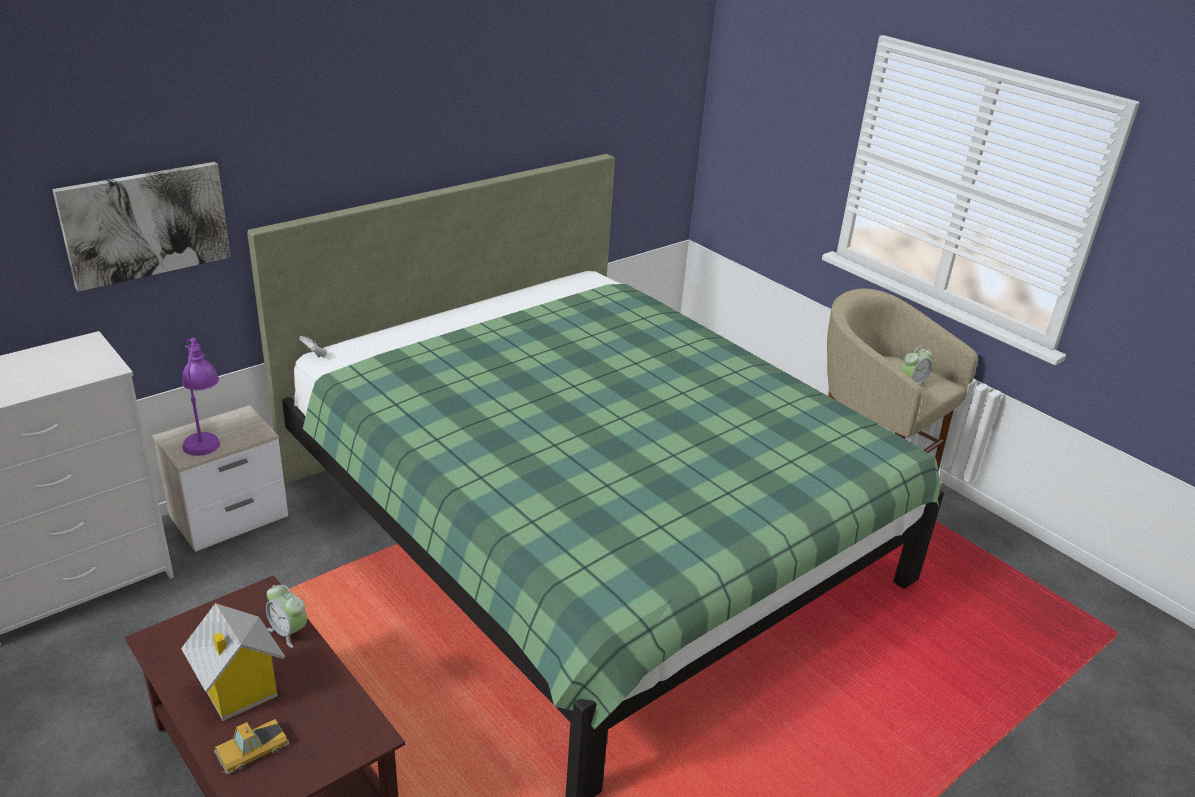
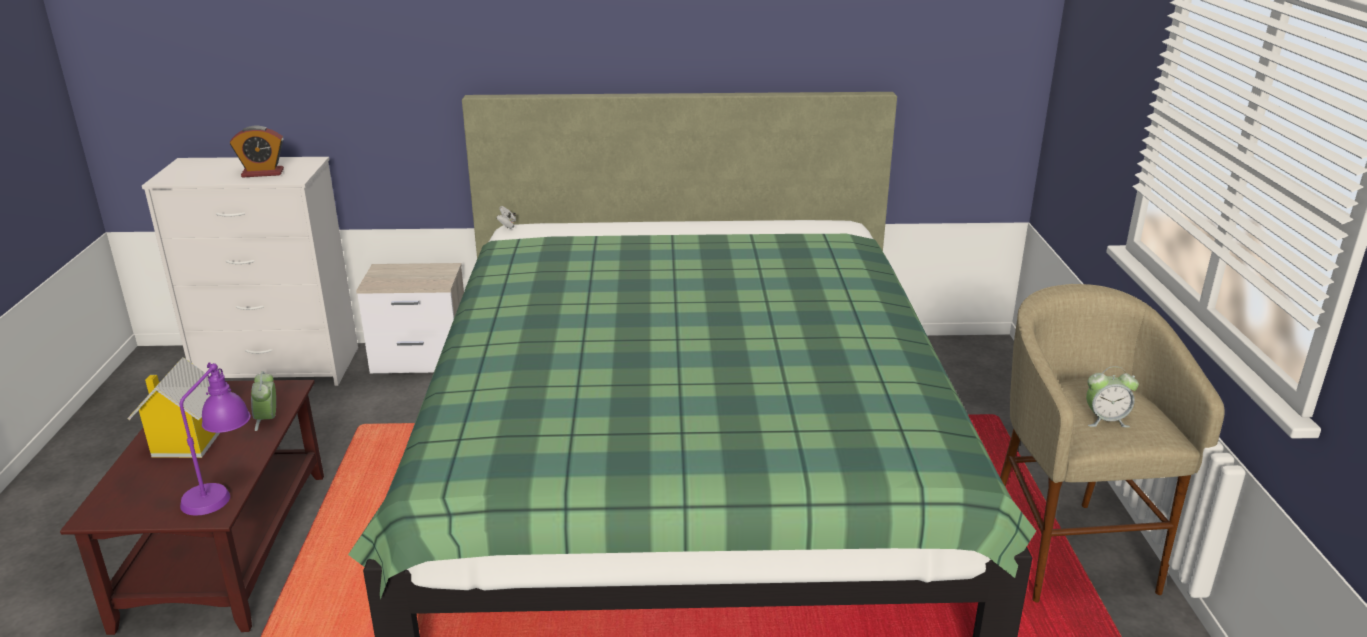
camera: 40 degrees right, 5 degrees down
(56, 372) = (262, 173): none -> alarm clock
(146, 224) = (377, 72): picture -> none
(204, 436) = (401, 274): purple table lamp -> purple table lamp (223, 490)
(251, 749) = (139, 483): toy car -> none

